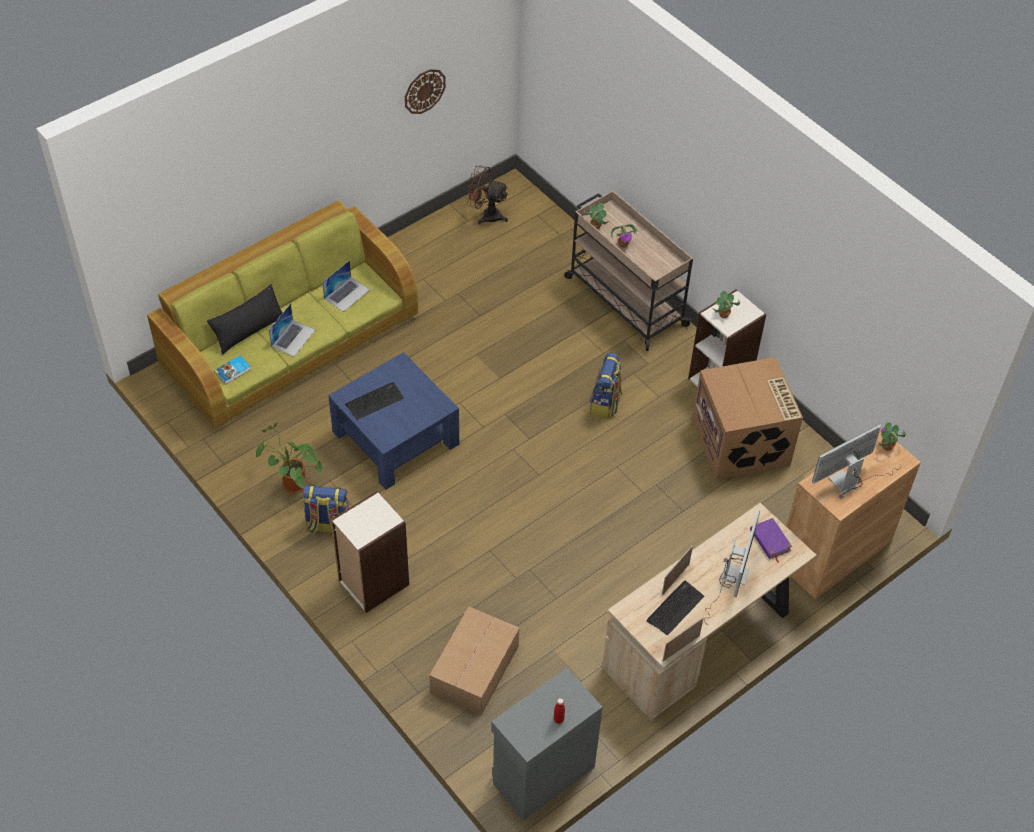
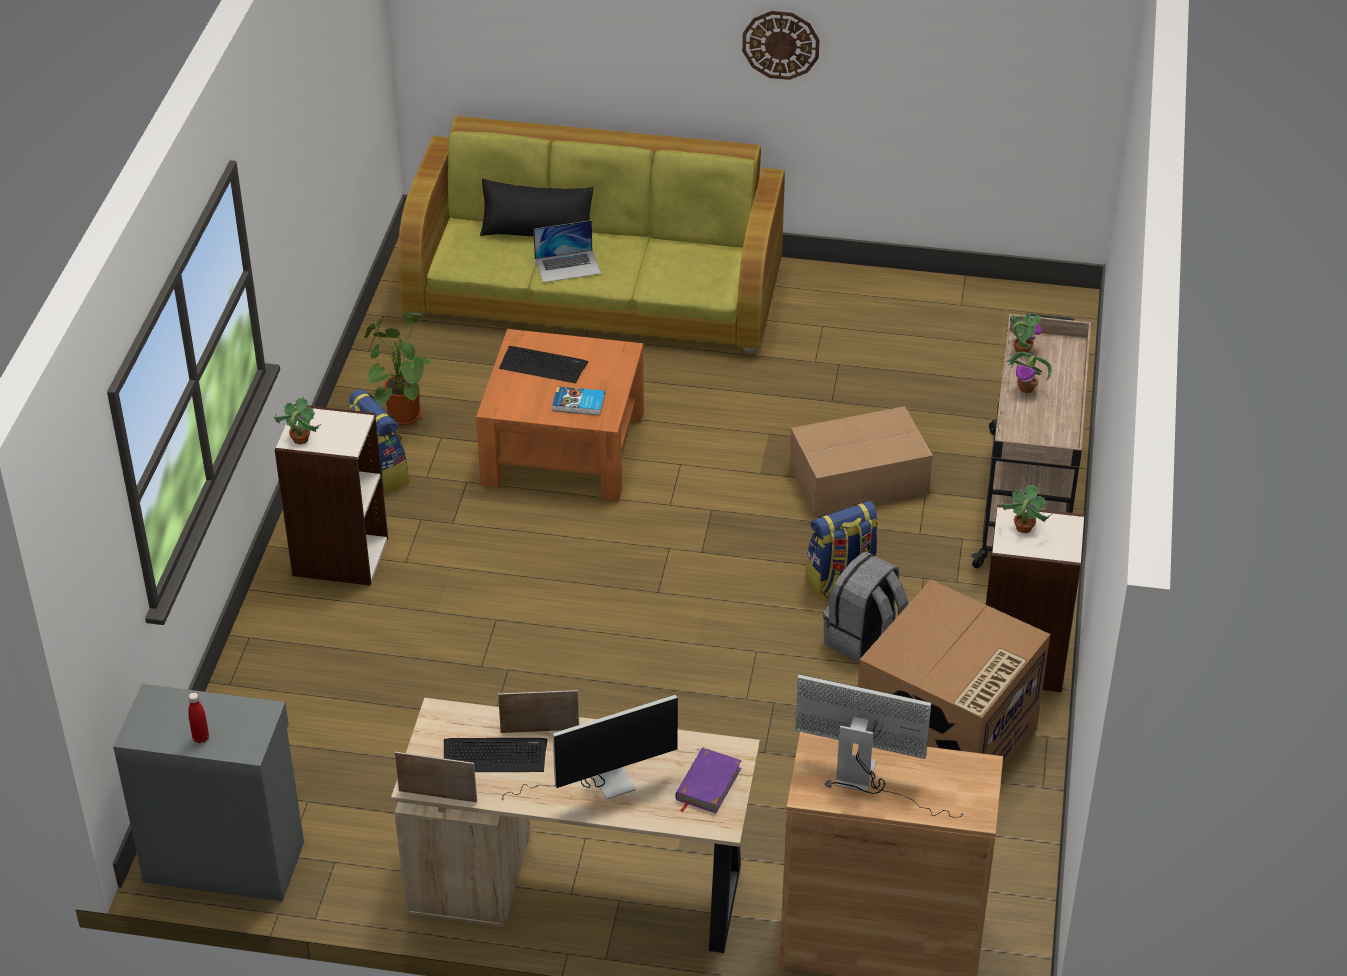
camera: 50 degrees right, 10 degrees down
(233, 371) = (467, 256): book -> book (579, 404)
(347, 294) = (684, 264): laptop -> none
(395, 438) = (563, 448): blue coffee table -> orange coffee table
(424, 91) = (940, 55): wall clock -> wall clock (781, 44)
(473, 670) = (309, 710): cardboard box -> cardboard box (856, 479)
(486, 215) = (991, 312): brown fan -> none
(650, 423) = (864, 640): none -> grey backpack
(887, 447) = (976, 784): potted plant -> potted plant (300, 439)

